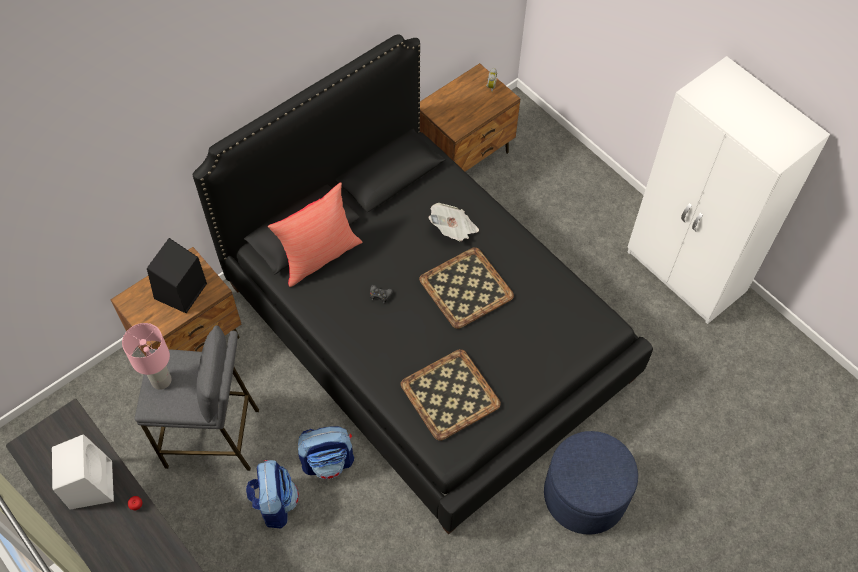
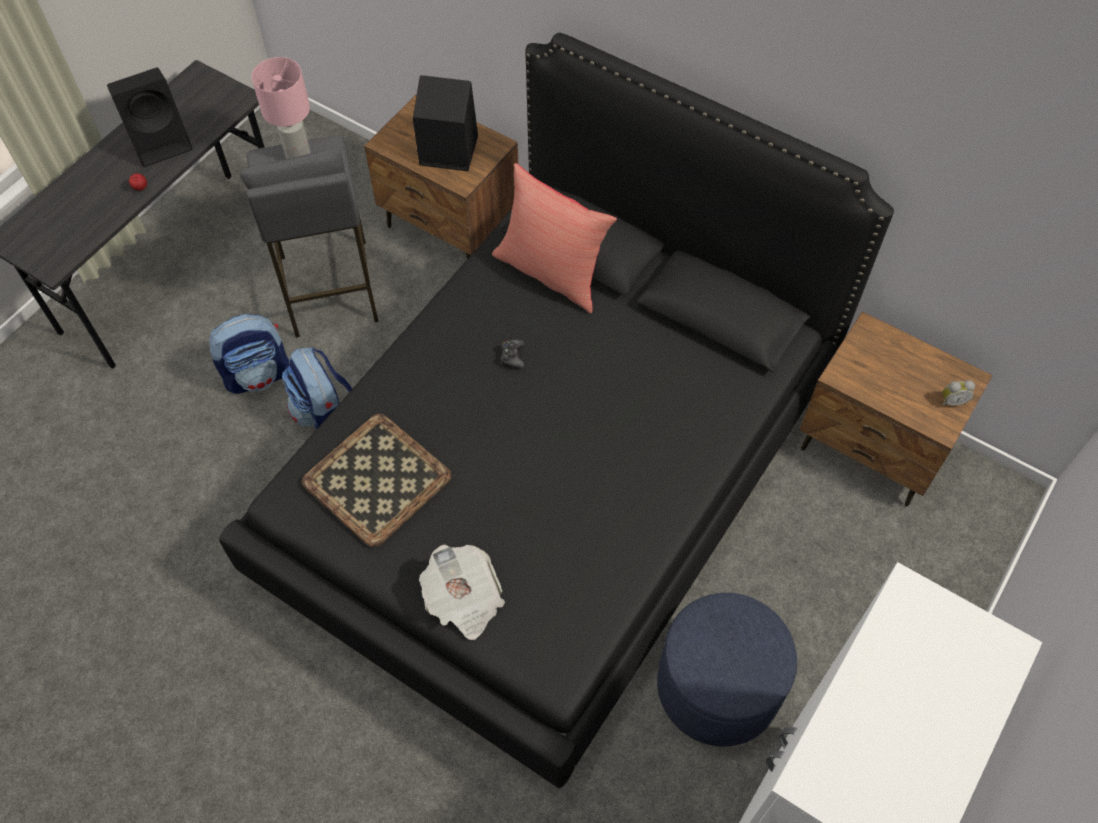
camera: 75 degrees right, 0 degrees up
(90, 483) = (162, 141): white speaker -> black speaker
(453, 229) = (657, 418): newspaper -> newspaper (464, 600)
(465, 287) = (560, 457): tray -> none
(585, 495) = (345, 750): blue ottoman -> blue ottoman (718, 686)

